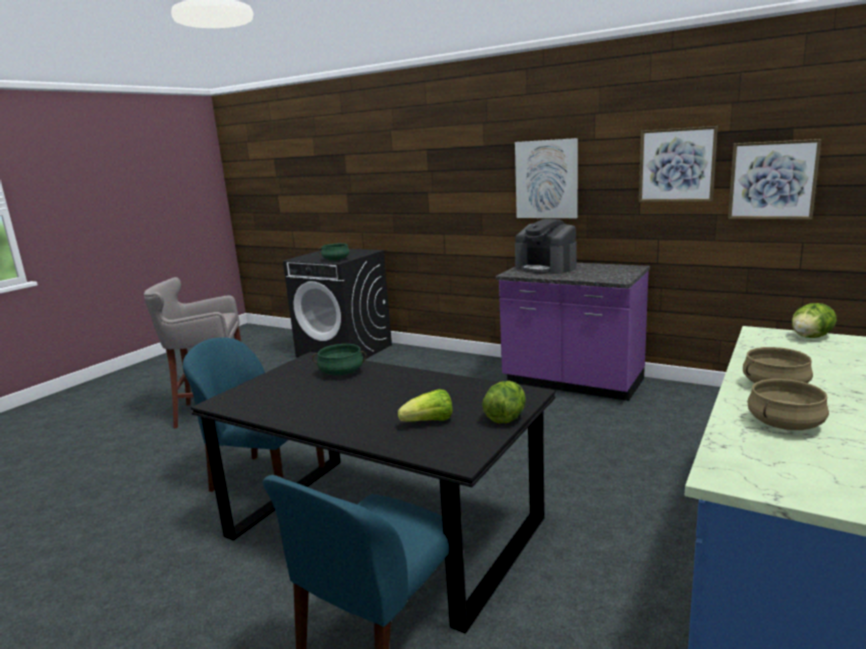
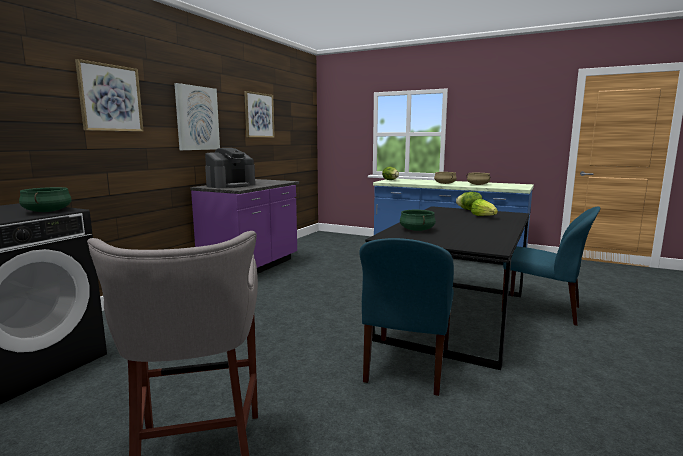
camera: 95 degrees left, 5 degrees down
(772, 180) = (288, 127): picture -> picture (110, 98)

